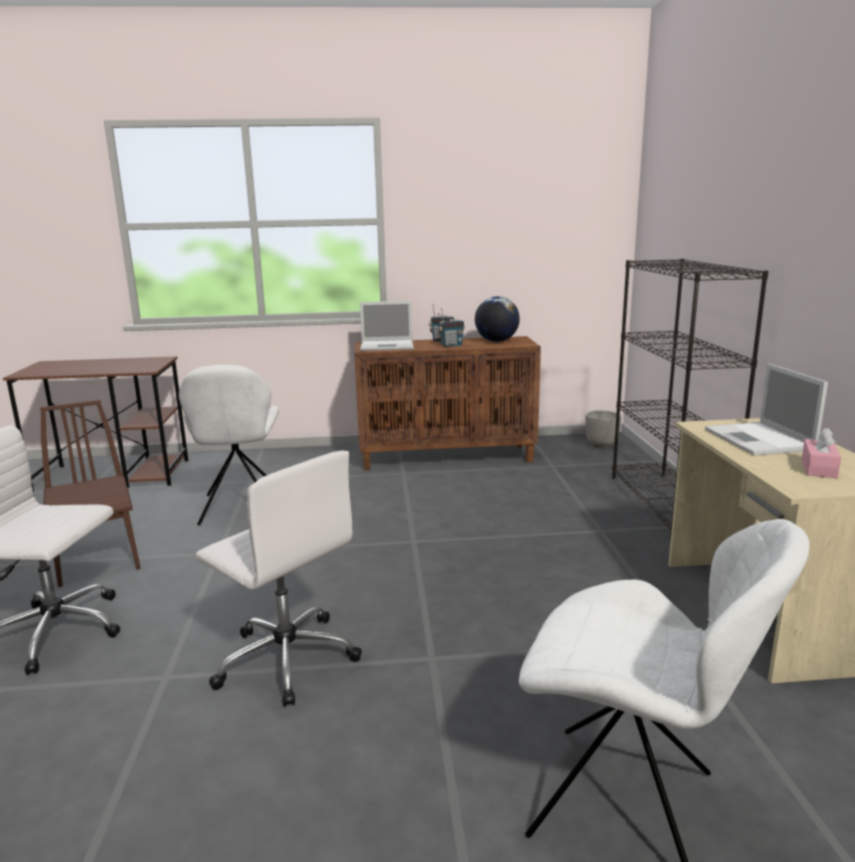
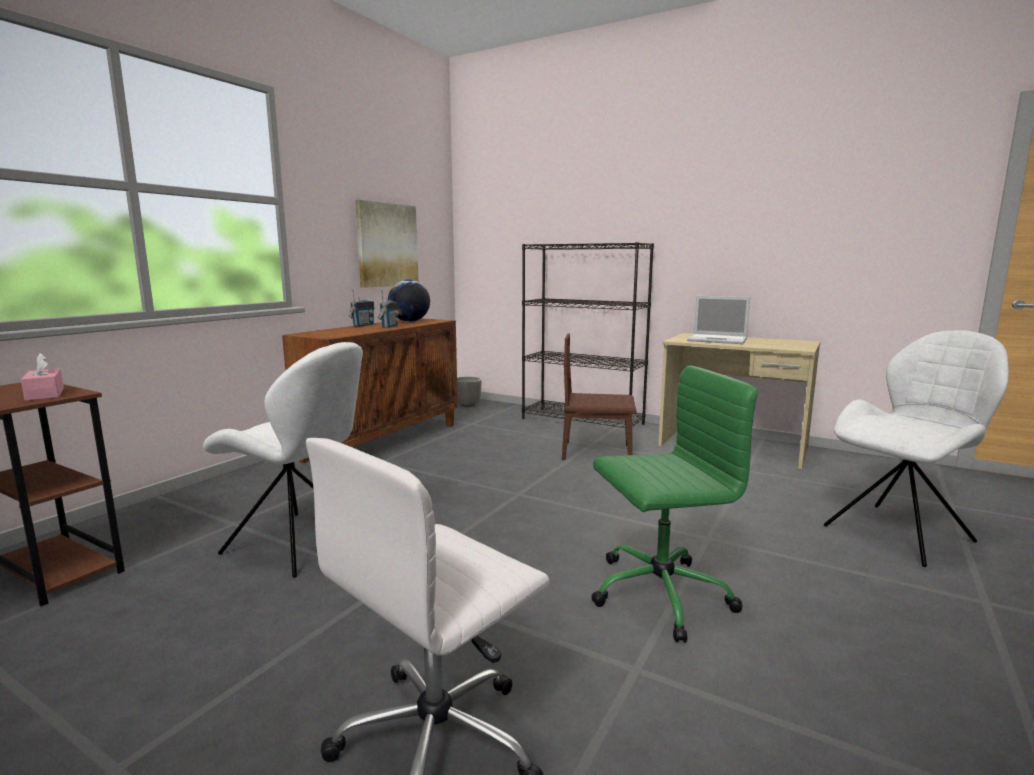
camera: 55 degrees left, 5 degrees down
(98, 559) = (255, 671): brown chair -> brown chair (597, 452)
(286, 658) = (657, 594): white office chair -> green office chair
(388, 346) = (335, 332): laptop -> none
(515, 254) = (387, 245): none -> picture
(818, 468) = (774, 343): pink tissue box -> pink tissue box (45, 394)

